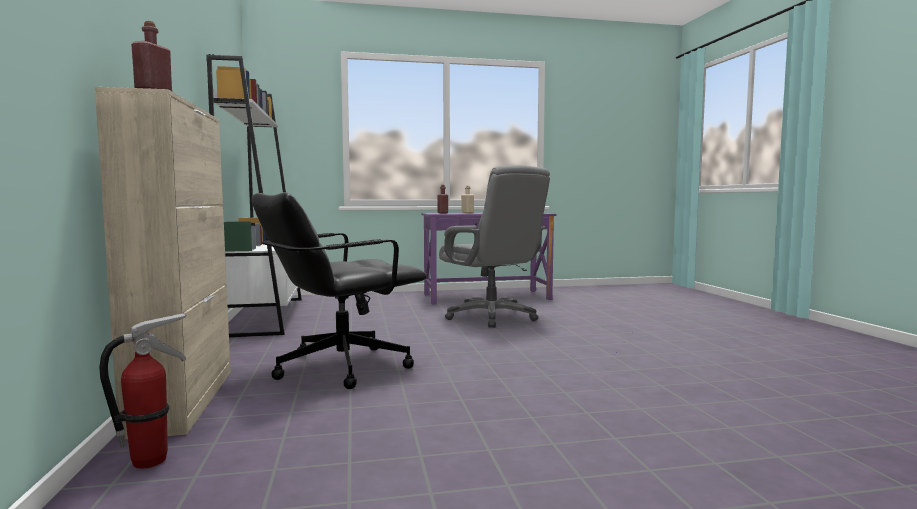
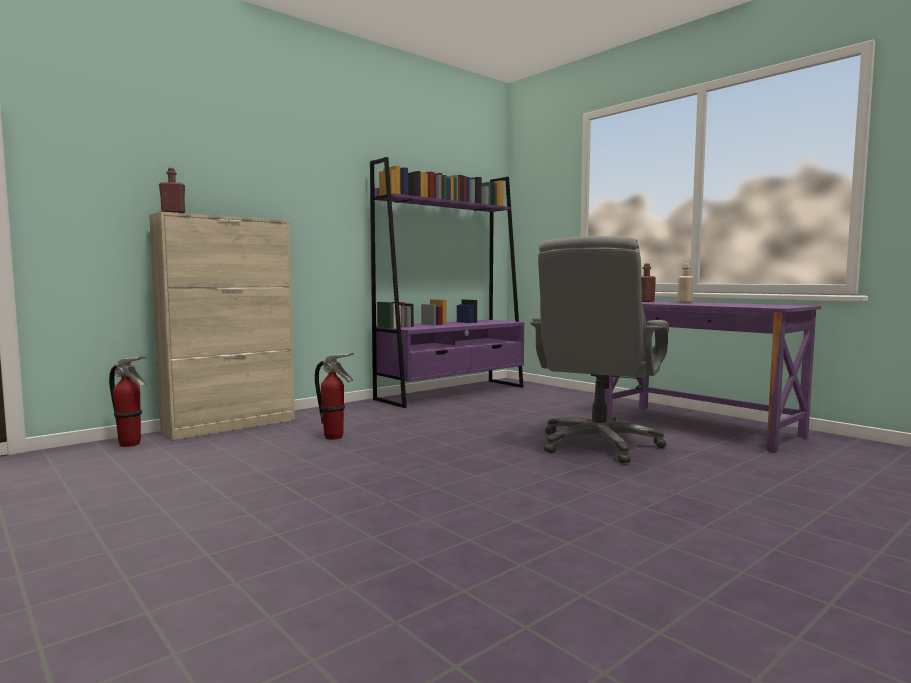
camera: 60 degrees right, 0 degrees up
(267, 315) = (452, 393): white bookcase -> purple bookcase
(340, 367) = (334, 437): black office chair -> fire extinguisher

